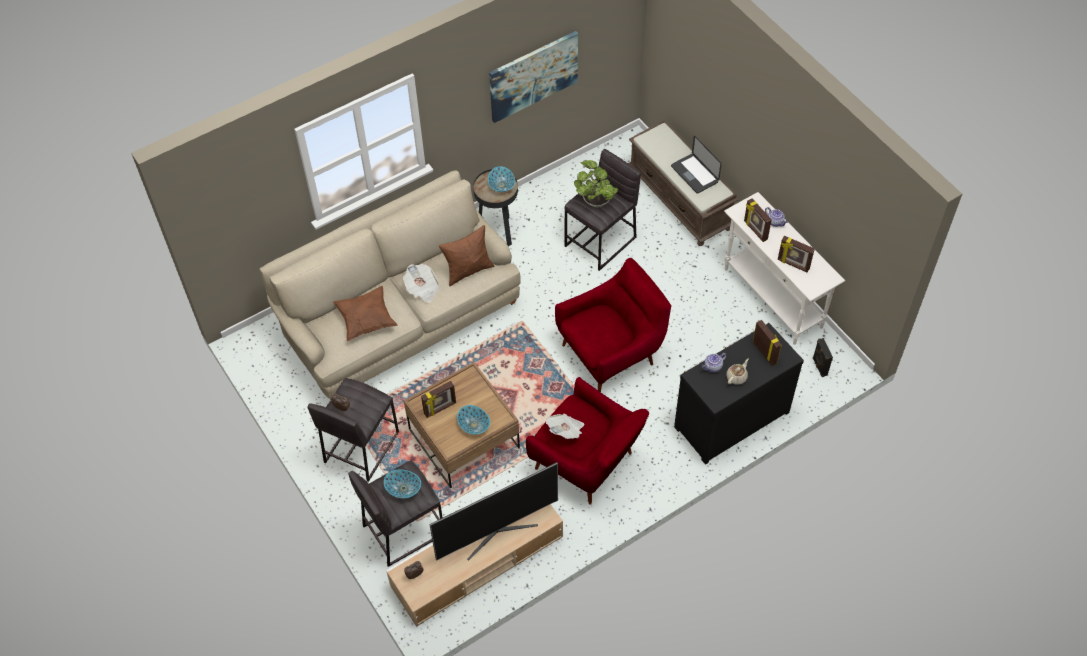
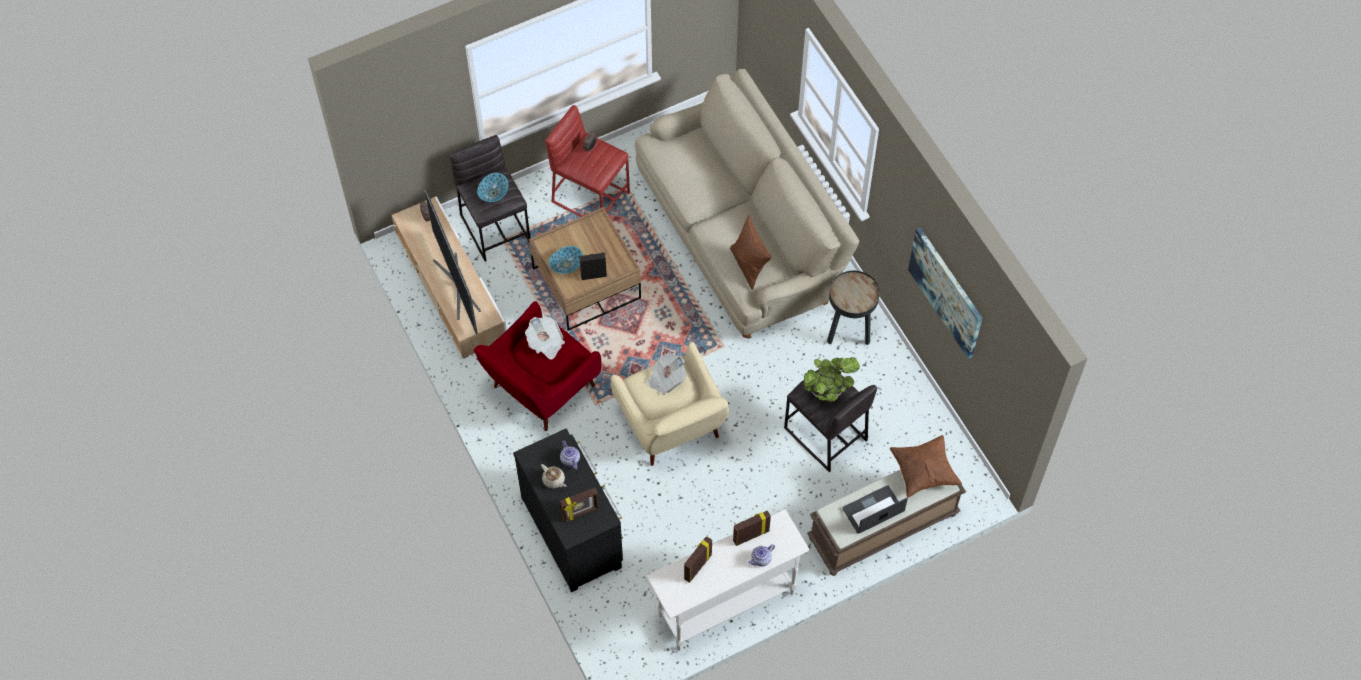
camera: 95 degrees right, 5 degrees up
(360, 447) = (590, 196): grey stool -> red stool
(366, 320) = (696, 174): brown pillow -> brown pillow (924, 472)
(422, 289) = (729, 223): newspaper -> newspaper (666, 379)
(440, 409) = (589, 238): picture frame -> none
(502, 185) = (856, 299): bowl -> none
(611, 352) = (672, 427): red armchair -> beige armchair
(819, 367) = (626, 635): black speaker -> black speaker (593, 275)

